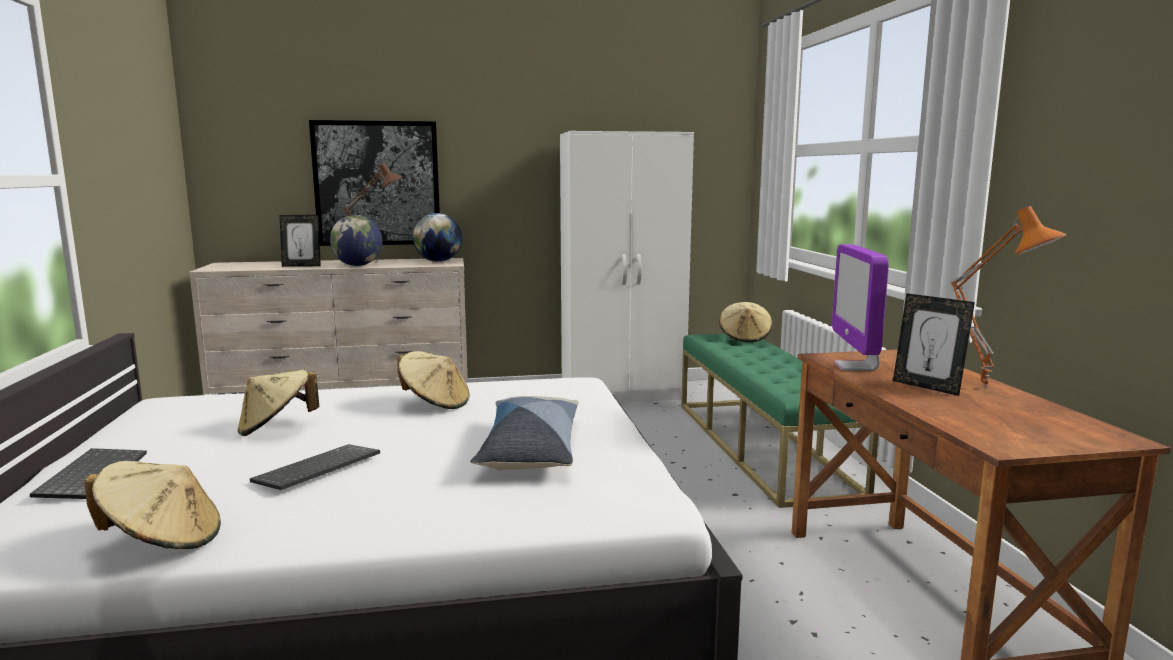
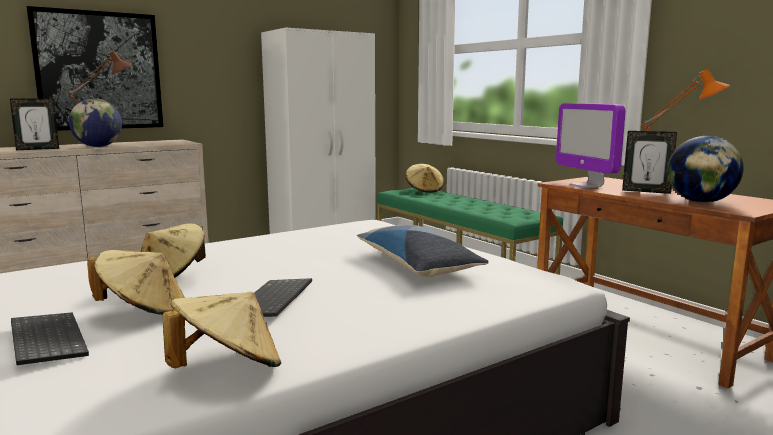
camera: 25 degrees left, 0 degrees up
(435, 403) = (284, 247): beige hat -> beige hat (143, 311)
(438, 261) = (169, 142): globe -> globe (700, 202)

